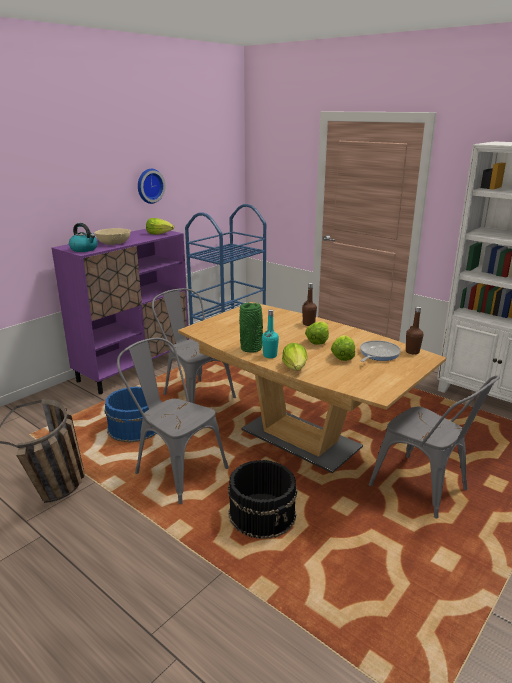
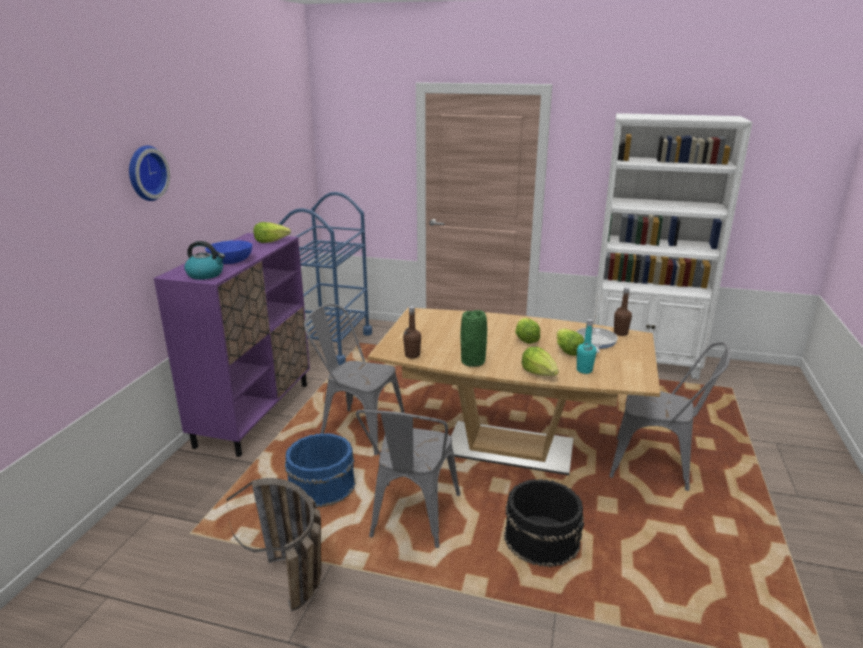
camera: 25 degrees left, 0 degrees up
(113, 243) = (230, 260): beige bowl -> blue bowl
(149, 186) = (237, 181): wall clock -> wall clock (145, 173)
(175, 469) = (411, 520): grey chair -> grey chair turned 90 degrees counterclockwise
(270, 355) = (500, 365): turquoise bottle -> turquoise bottle (584, 370)
(308, 324) = (496, 322): brown bottle -> brown bottle (412, 355)

